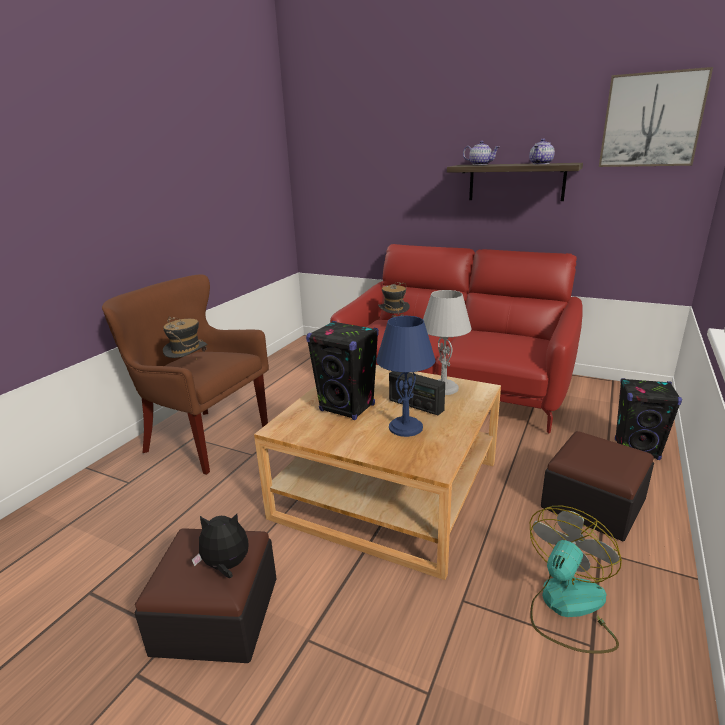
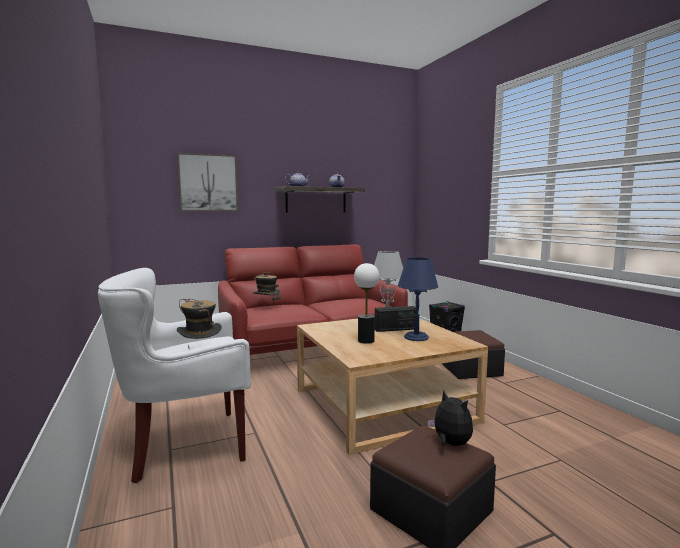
camera: 50 degrees left, 15 degrees down
(204, 439) = (184, 444): brown armchair -> white armchair
(226, 566) = (450, 444): plush toy -> plush toy turned 105 degrees clockwise
(347, 408) = (366, 341): black speaker -> table lamp
(567, 607) = (532, 404): fan -> none
(651, 120) = (382, 168): picture -> picture (208, 183)

